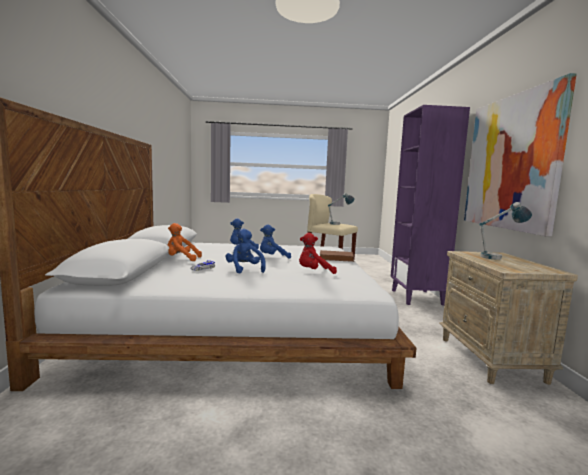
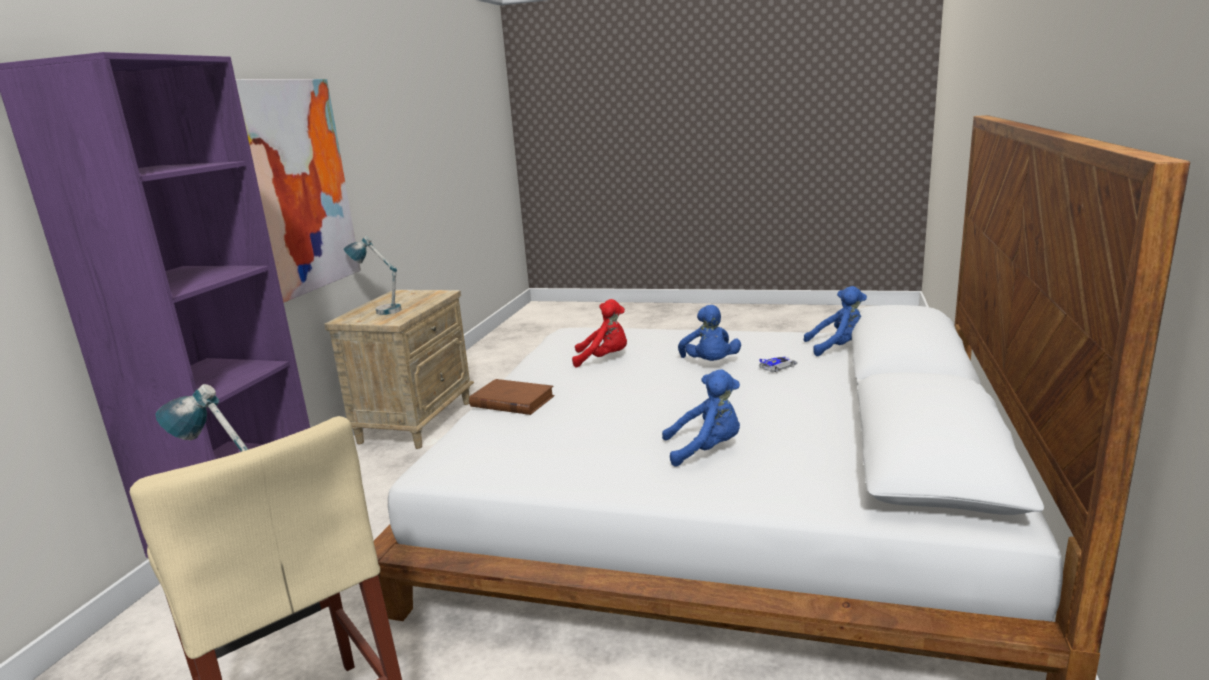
camera: 160 degrees left, 10 degrees up
(181, 259) = (836, 400): orange plush toy -> none
(272, 258) = (643, 409): blue plush toy -> blue plush toy (838, 347)

